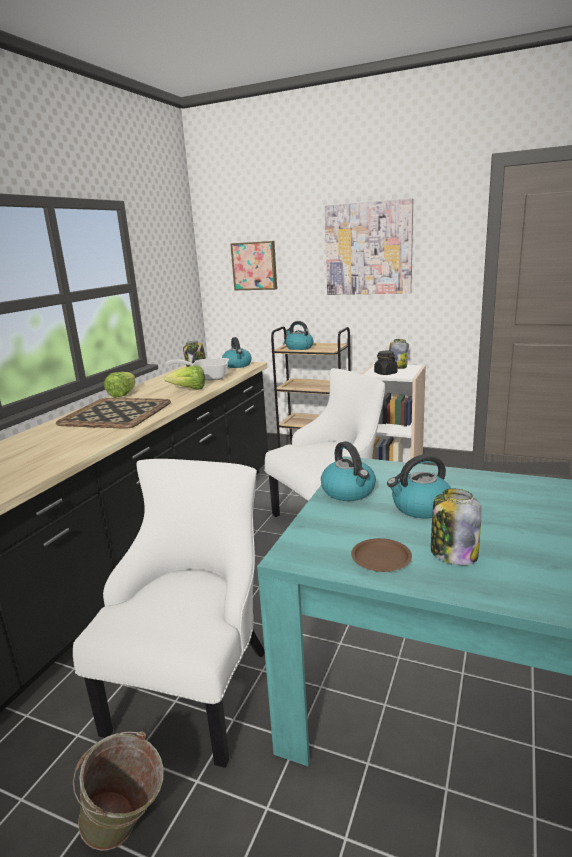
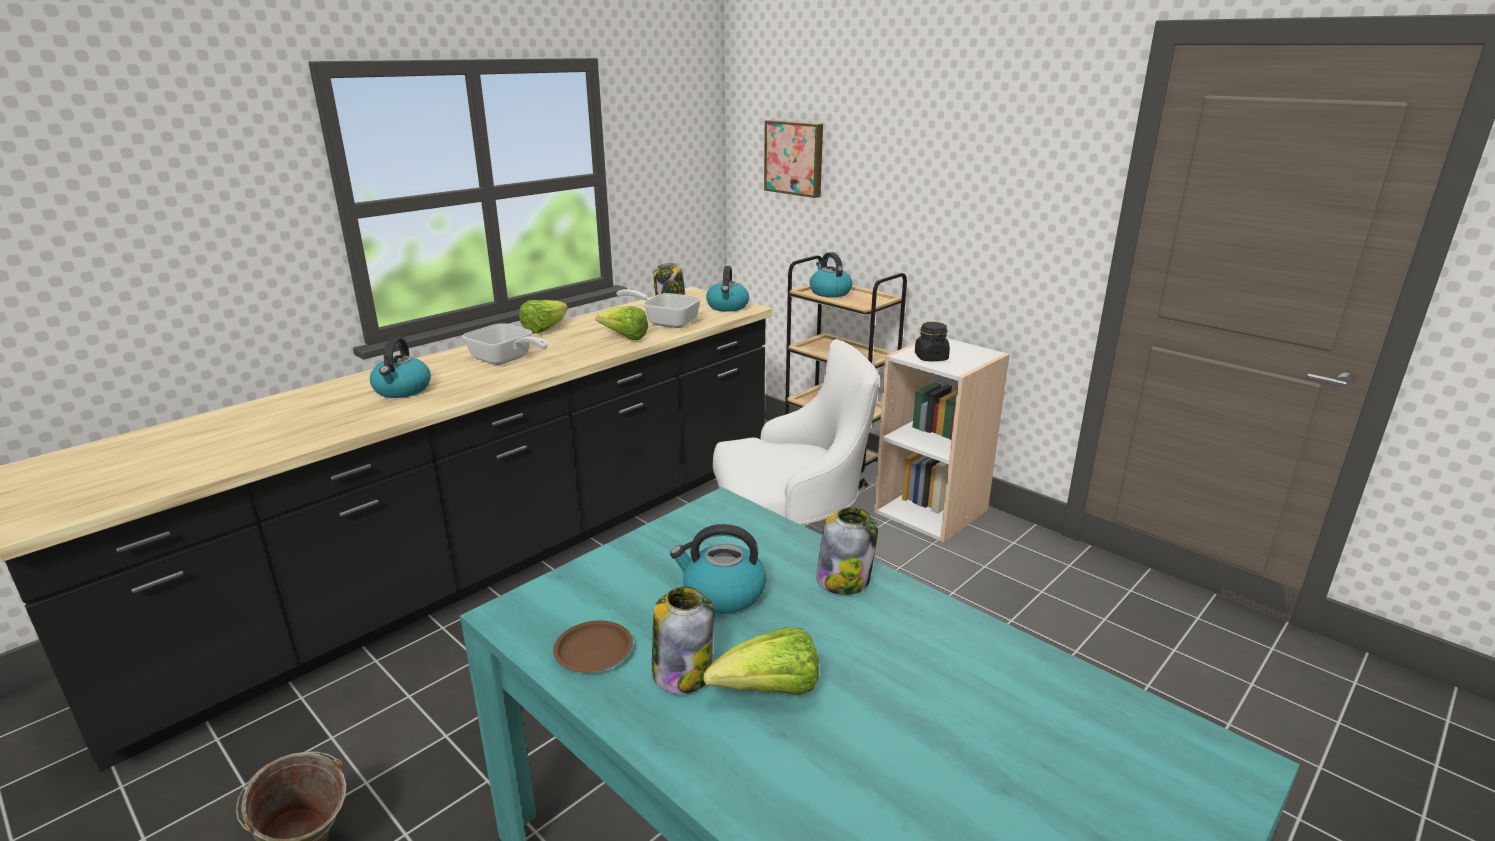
camera: 20 degrees right, 5 degrees up
(116, 414) = (505, 360): tray -> frying pan
(193, 696) = (467, 737): white chair -> none
(349, 492) = (665, 544): kettle -> kettle (402, 390)
(368, 249) = (949, 155): picture -> none
(397, 367) = (962, 350): jar -> jar (844, 580)
(518, 548) = (769, 692): none -> lettuce

